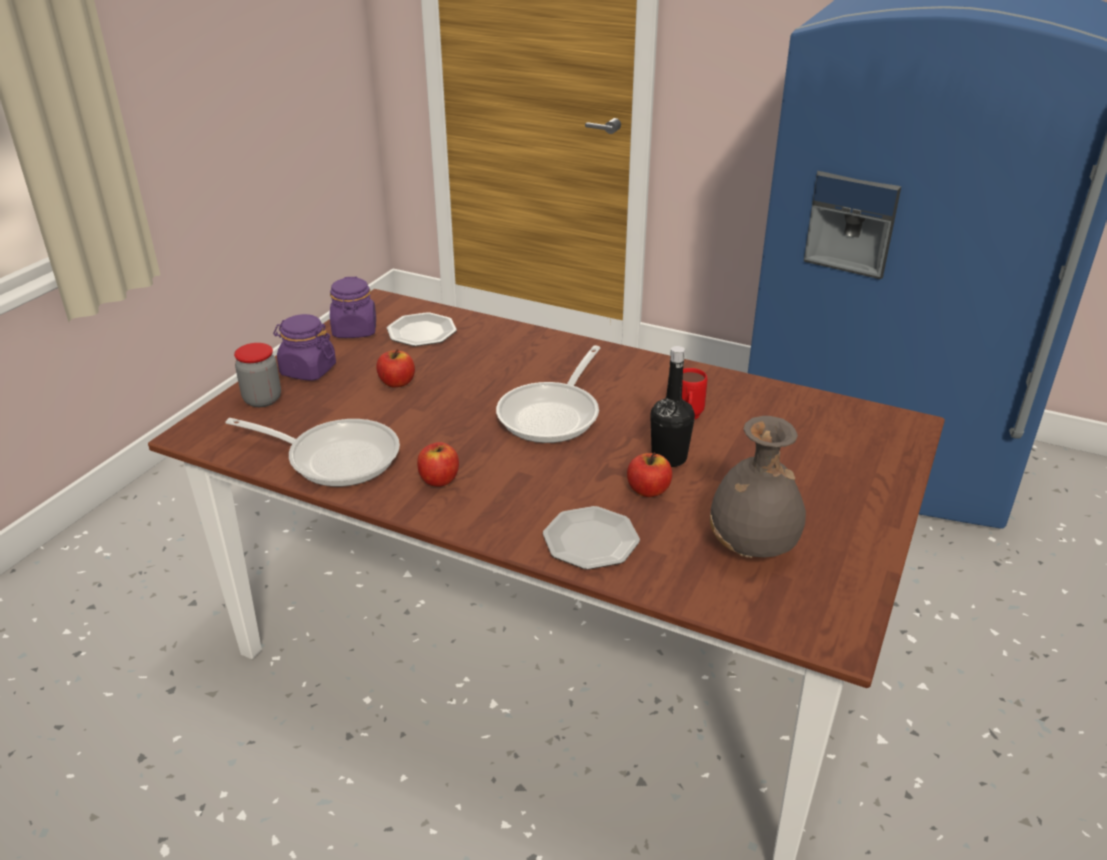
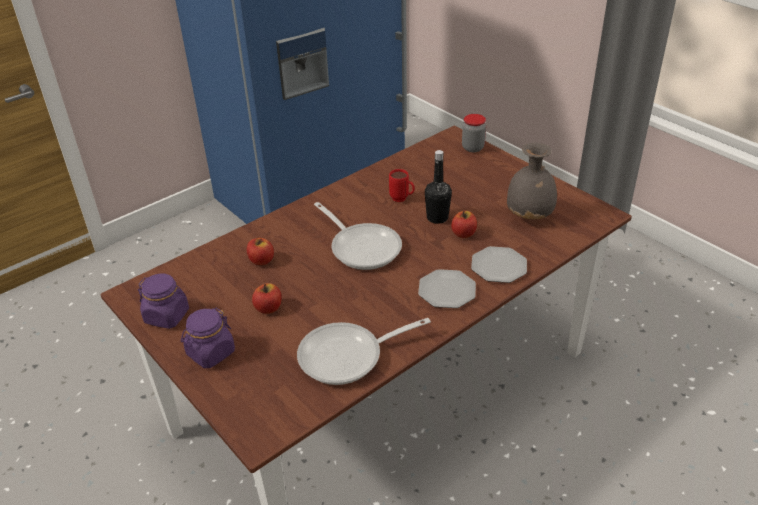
camera: 65 degrees left, 5 degrees up
(262, 399) = (236, 386): jar -> jar (473, 148)
(335, 457) = (348, 357): frying pan -> frying pan turned 150 degrees counterclockwise
(421, 332) = (203, 281): plate -> plate (447, 291)
(439, 479) = (405, 312): apple -> apple (261, 260)

